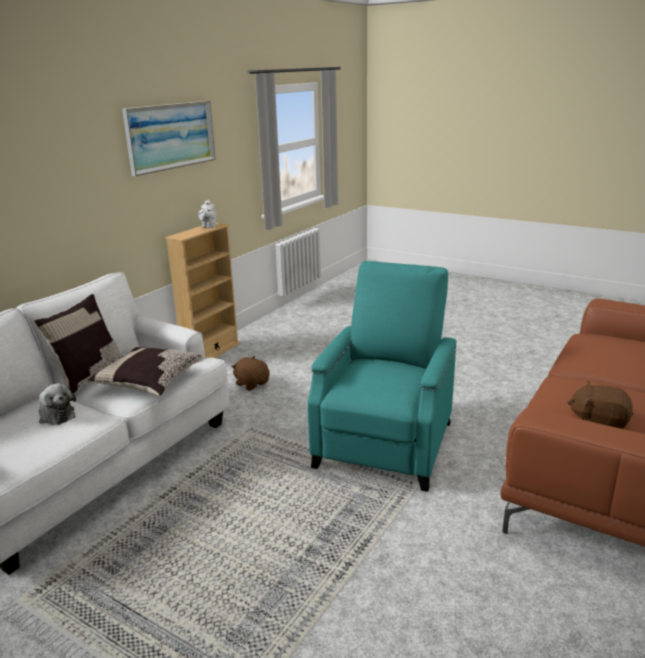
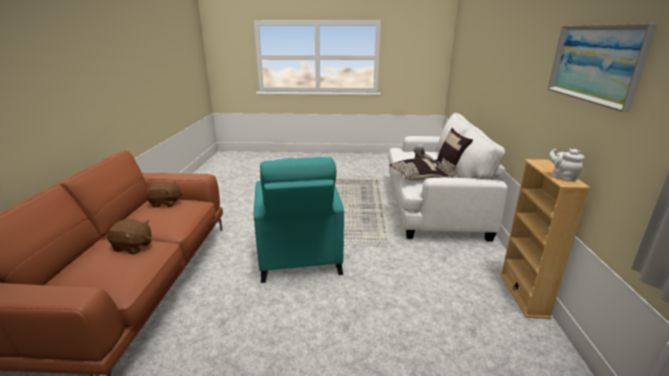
camera: 150 degrees right, 0 degrees up
(252, 383) = (436, 272): brown plush toy -> brown plush toy (133, 247)

